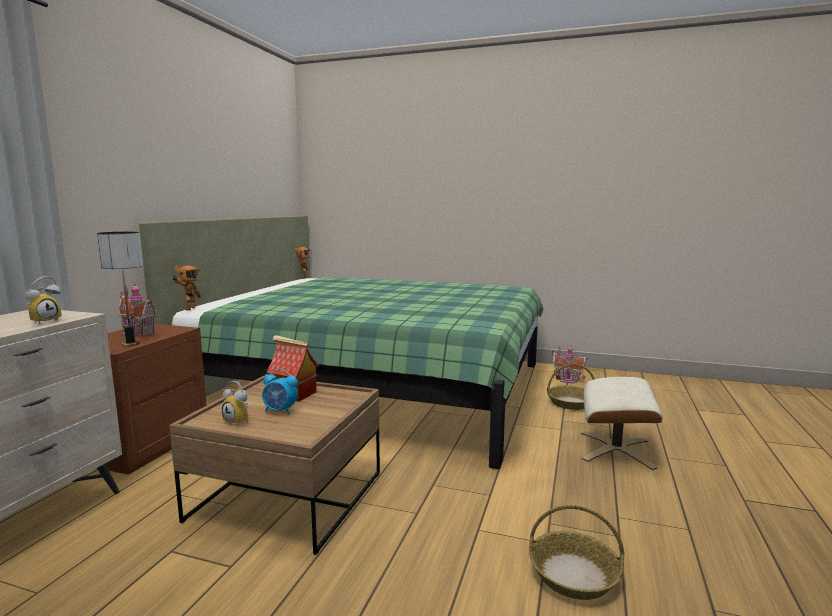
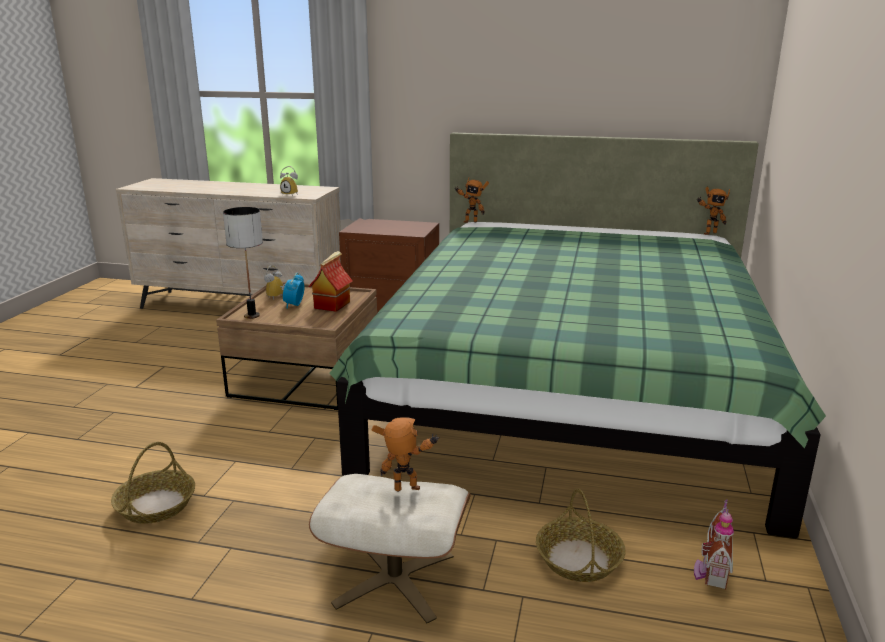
camera: 85 degrees right, 10 degrees up
(131, 344) = (367, 230): table lamp -> table lamp (252, 316)
(136, 333) = (399, 226): toy house -> none
(614, 385) = (407, 492): none -> toy robot

